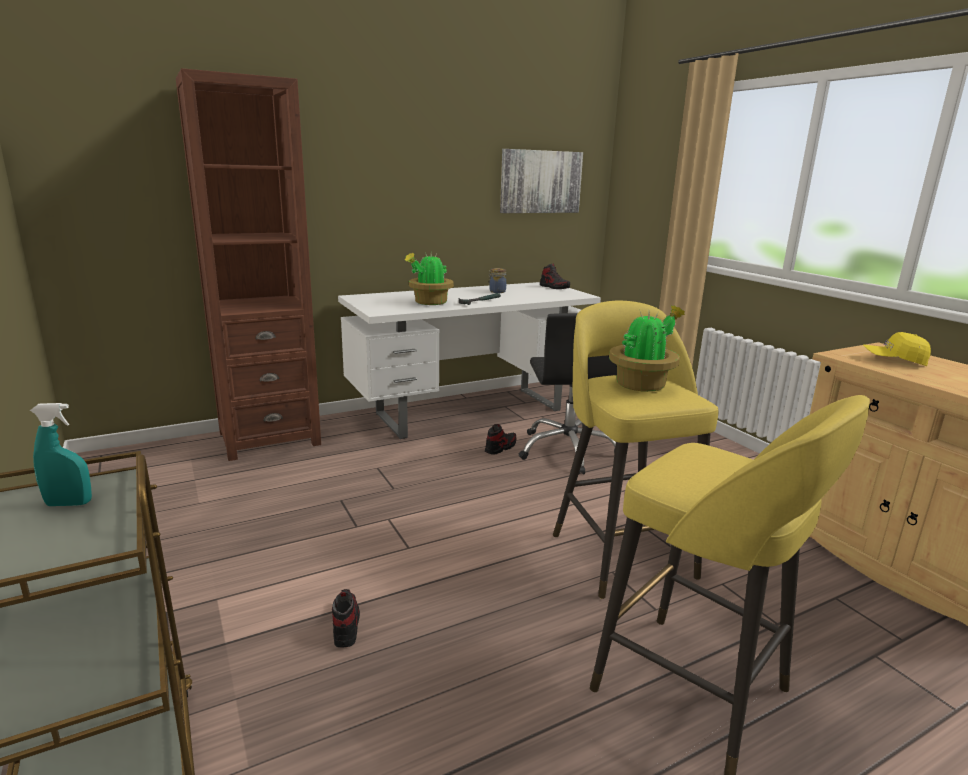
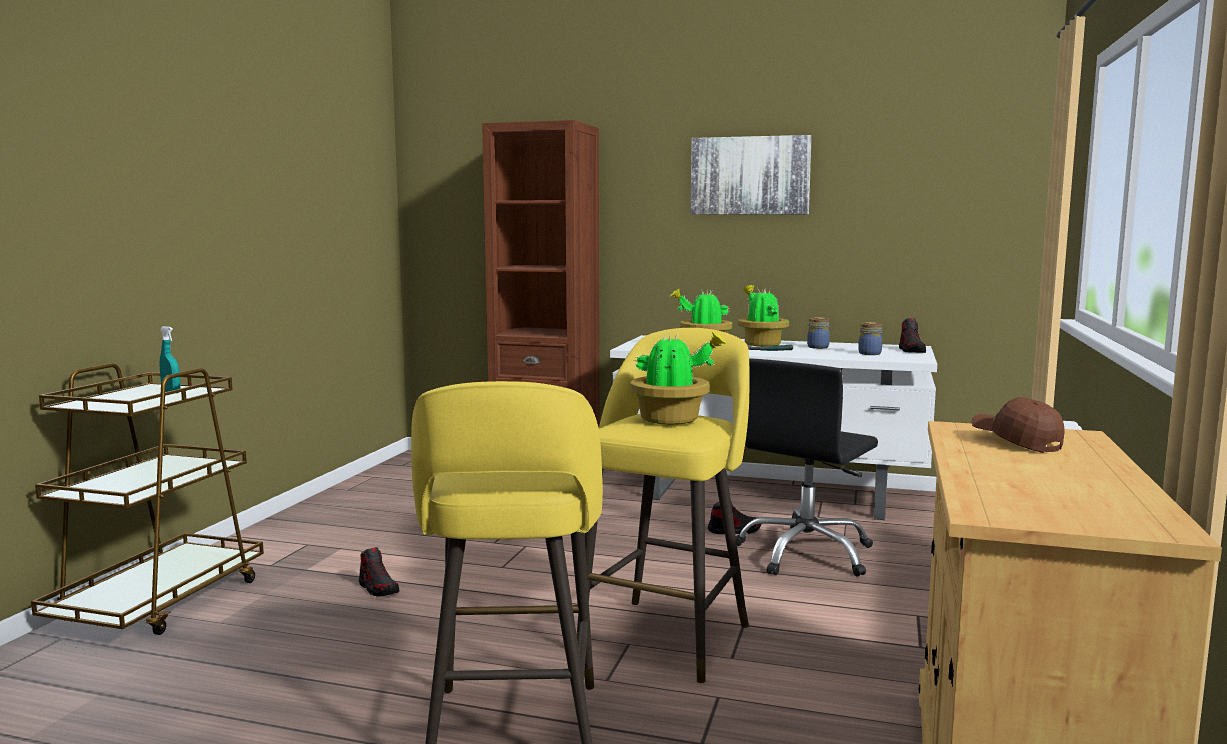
camera: 45 degrees right, 10 degrees down
(345, 624) = (378, 588): shoe -> shoe turned 105 degrees clockwise
(456, 294) = (761, 344): none -> potted plant
(540, 182) = (918, 211): picture -> picture (750, 176)
(542, 293) = (869, 353): none -> jar
(894, 360) = (1016, 442): yellow cap -> brown cap

